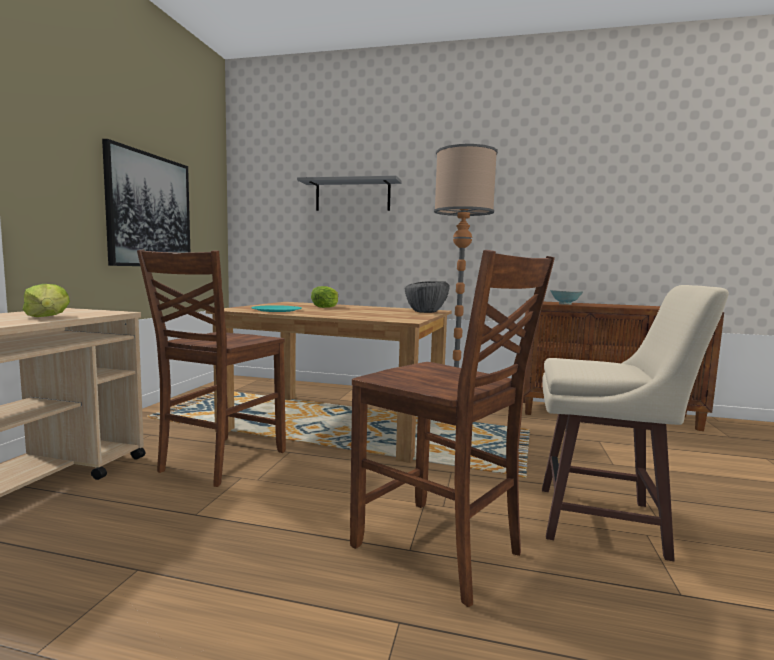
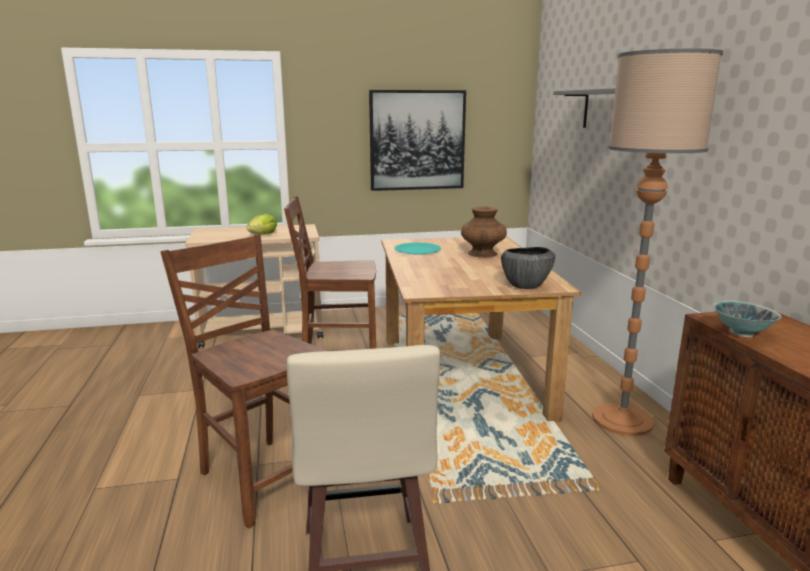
camera: 65 degrees right, 10 degrees up
(325, 307) = (482, 253): lettuce -> brown vase
(439, 550) = (262, 477): brown chair -> brown chair turned 120 degrees clockwise

